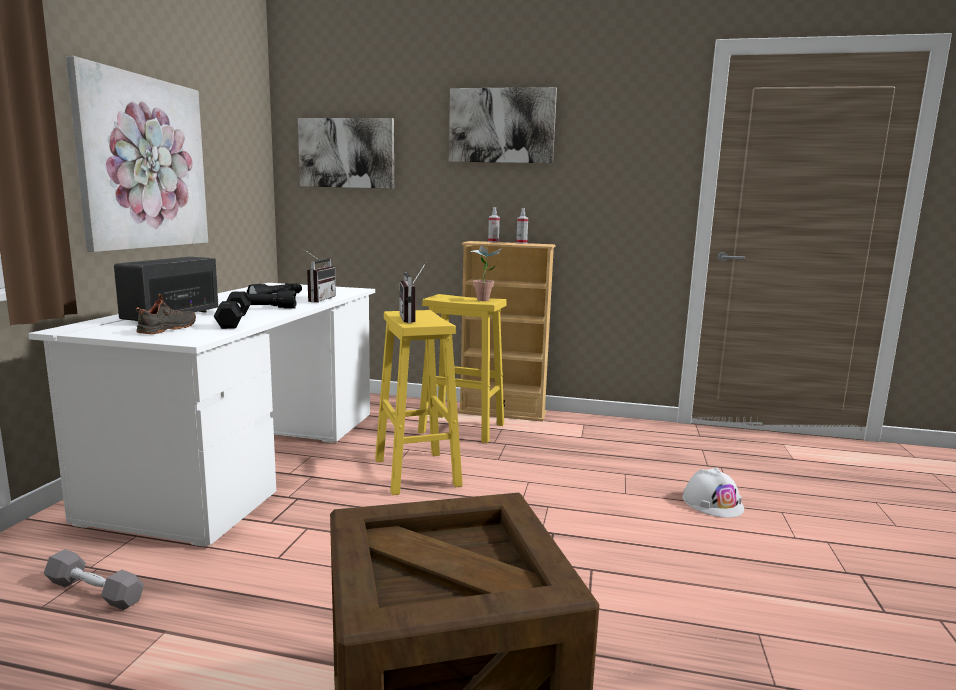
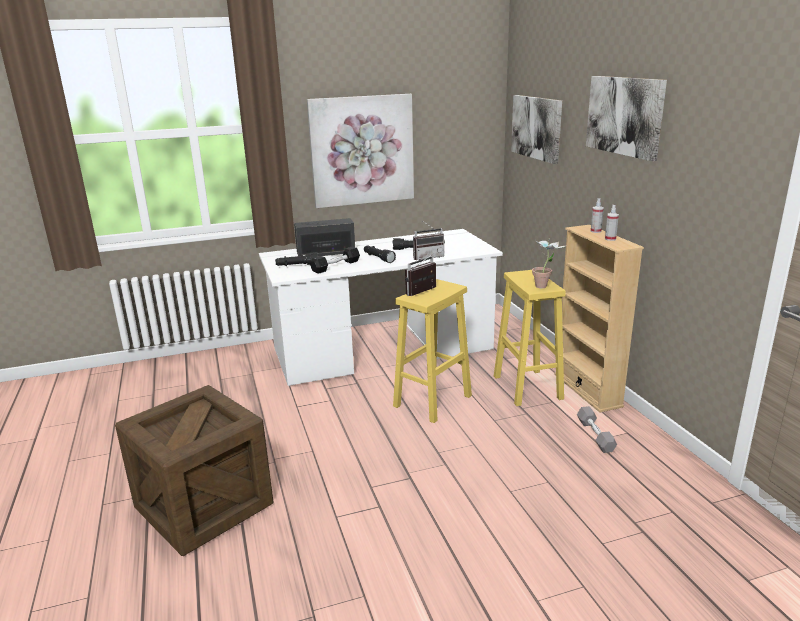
camera: 60 degrees right, 10 degrees up
(94, 592) = (237, 383): grey dumbbell -> grey dumbbell (595, 435)
(169, 329) = (297, 266): black shoe -> black flashlight
(712, 502) = (550, 540): white hard hat -> none

